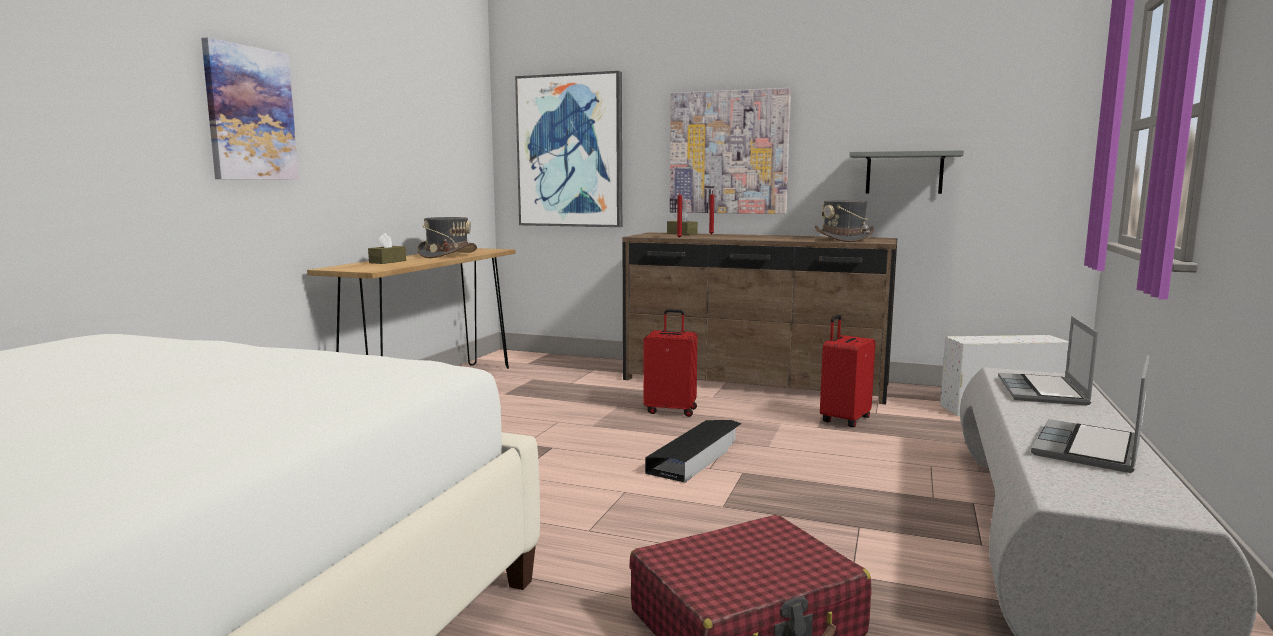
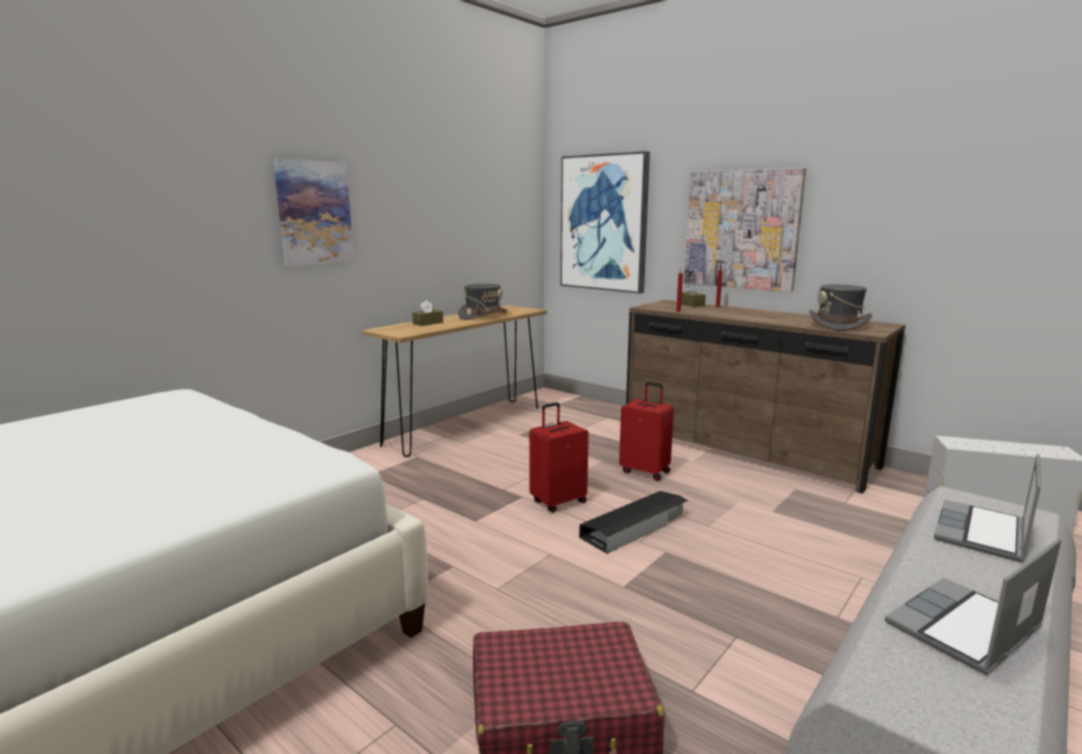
camera: 20 degrees right, 5 degrees up
(844, 420) = (805, 506): red suitcase -> red suitcase (558, 502)
(904, 173) = (919, 257): grey shelf -> none

